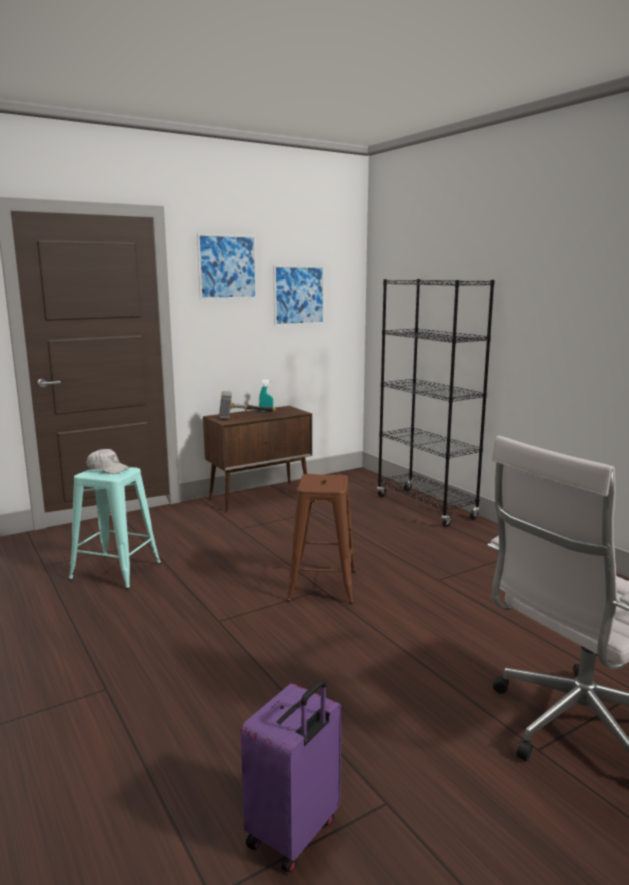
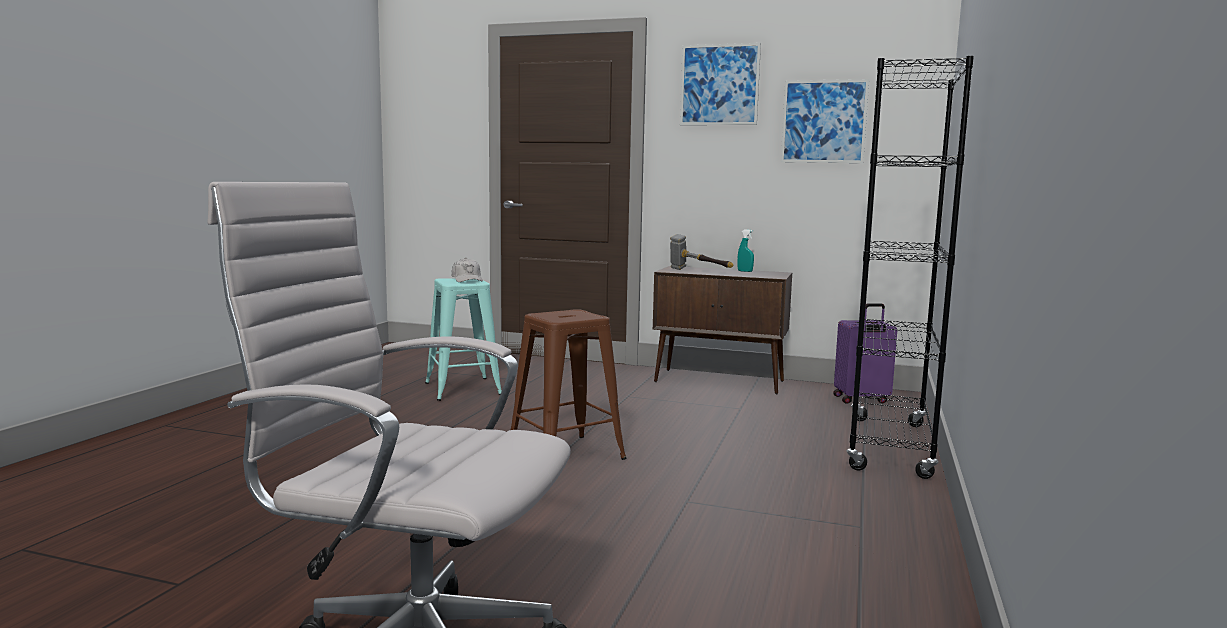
camera: 50 degrees right, 5 degrees down
(294, 833) = (113, 557): purple suitcase -> purple suitcase (861, 400)

